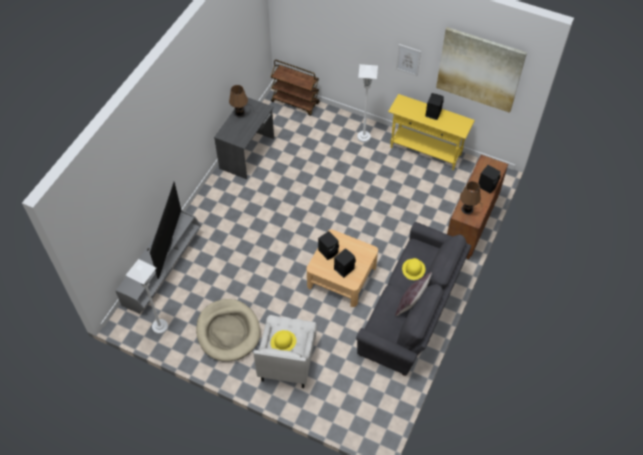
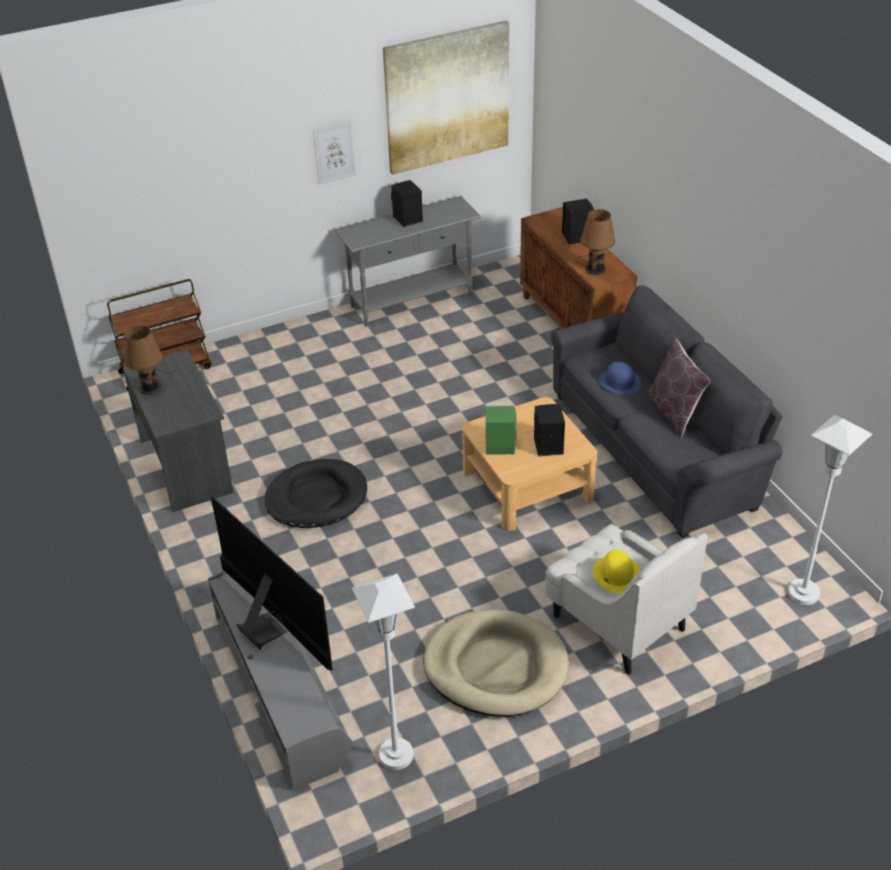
camera: 50 degrees left, 15 degrees down
(267, 208) = (316, 498): none -> black dog bed
(328, 251) = (500, 445): black speaker -> green speaker
(363, 137) = (316, 340): white floor lamp -> white floor lamp (803, 593)
(413, 269) = (619, 382): yellow hat -> blue hat
(425, 151) = (412, 301): yellow console table -> grey console table

